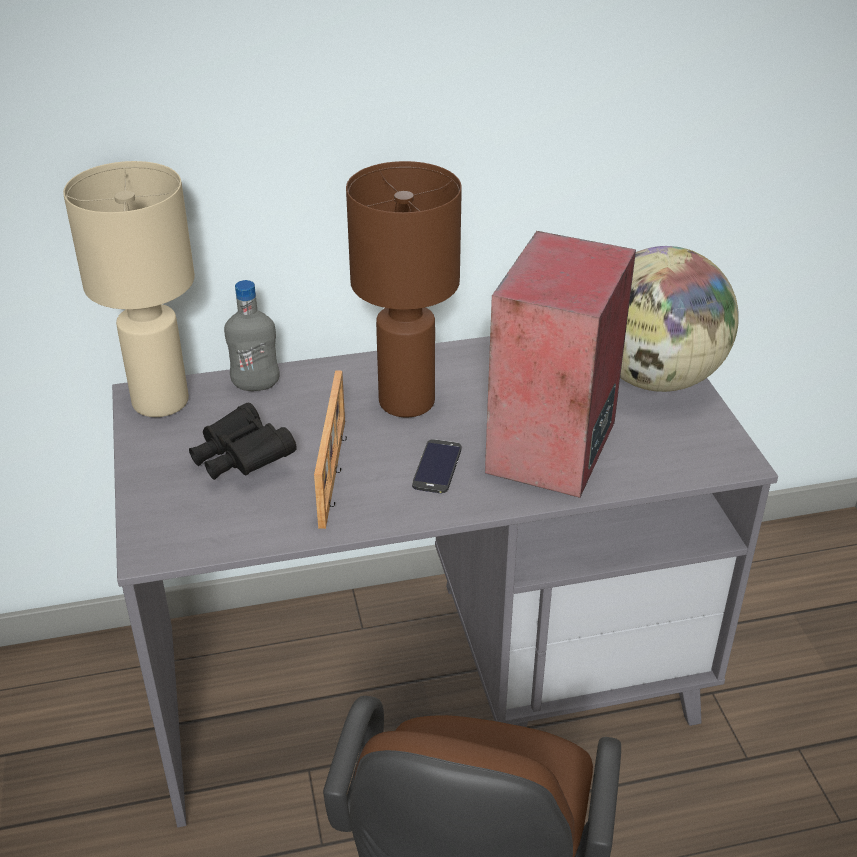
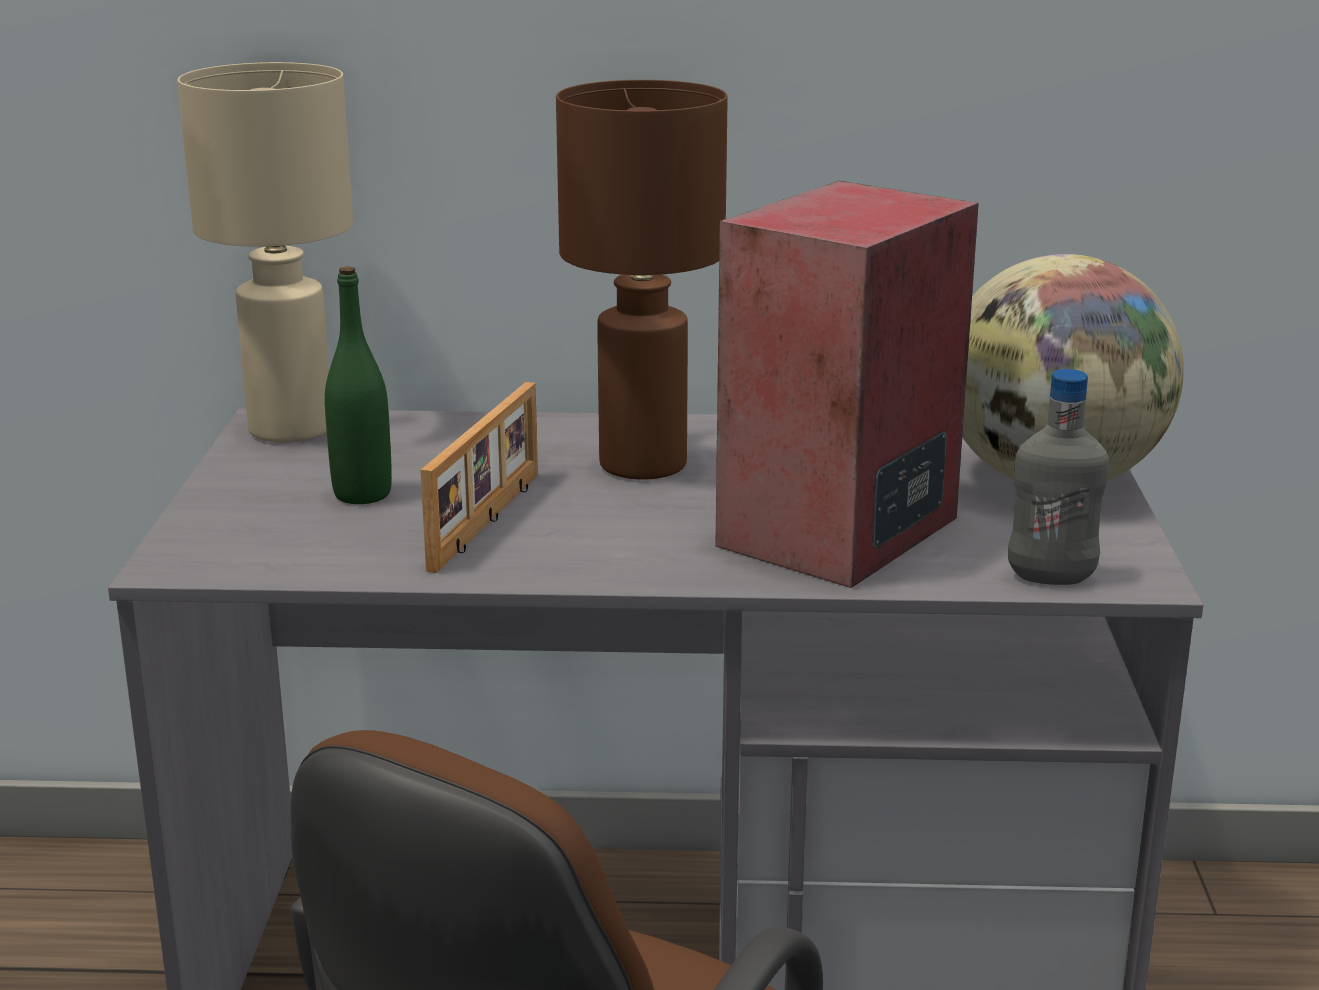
camera: 15 degrees right, 15 degrees down
(241, 460) = (362, 494): black binoculars -> green bottle
(256, 385) = (434, 428): grey bottle -> grey bottle (1051, 577)
(437, 467) = (645, 532): phone -> none

